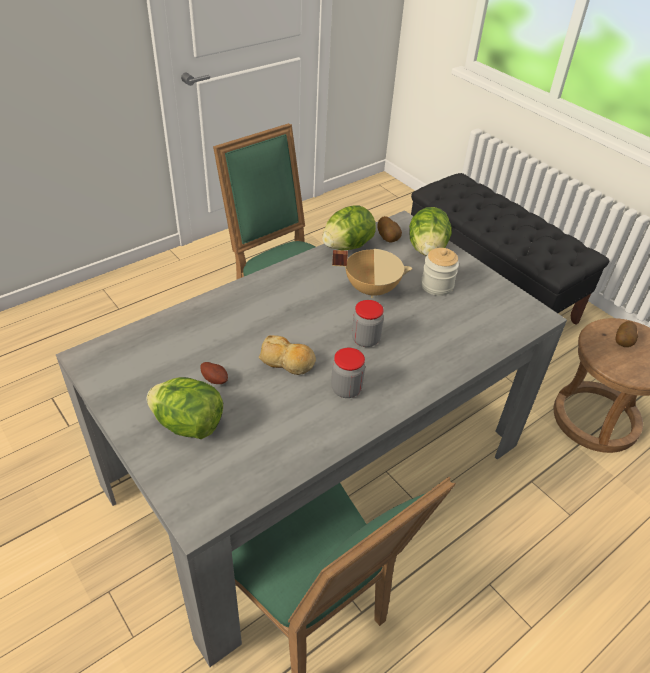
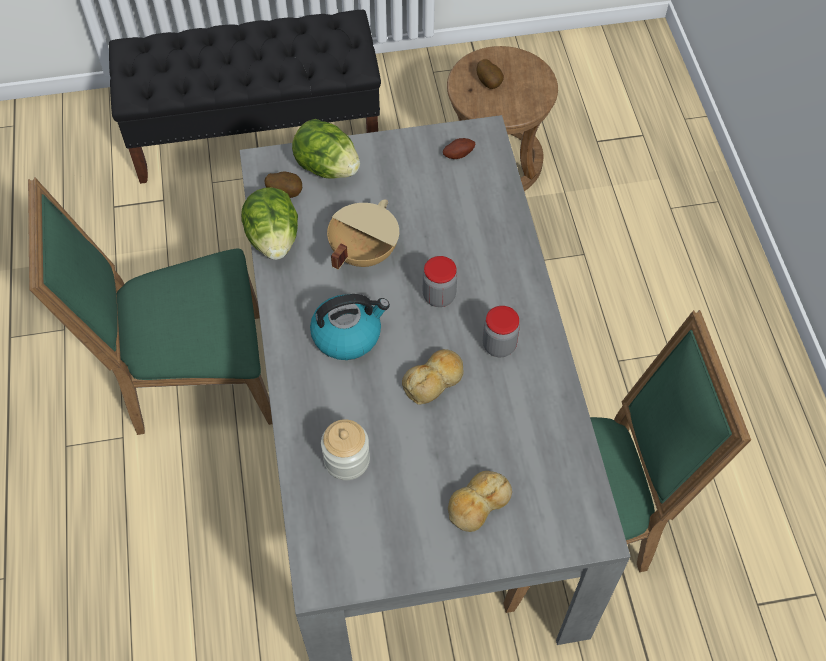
camera: 60 degrees left, 15 degrees up
(189, 425) = (477, 504): lettuce -> bread
(215, 379) = (424, 458): potato -> potato (458, 154)
(296, 304) = (348, 334): none -> kettle
(437, 286) = (393, 191): jar -> jar (347, 460)

